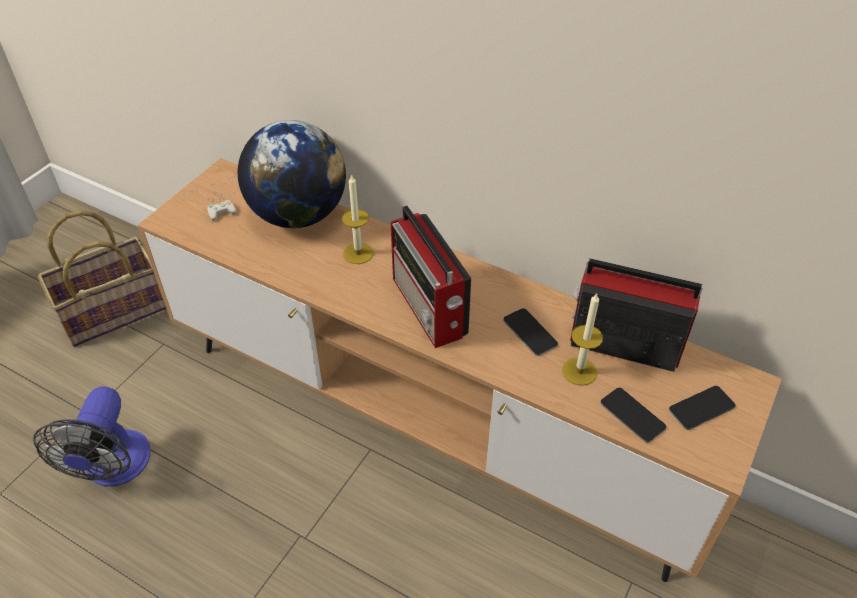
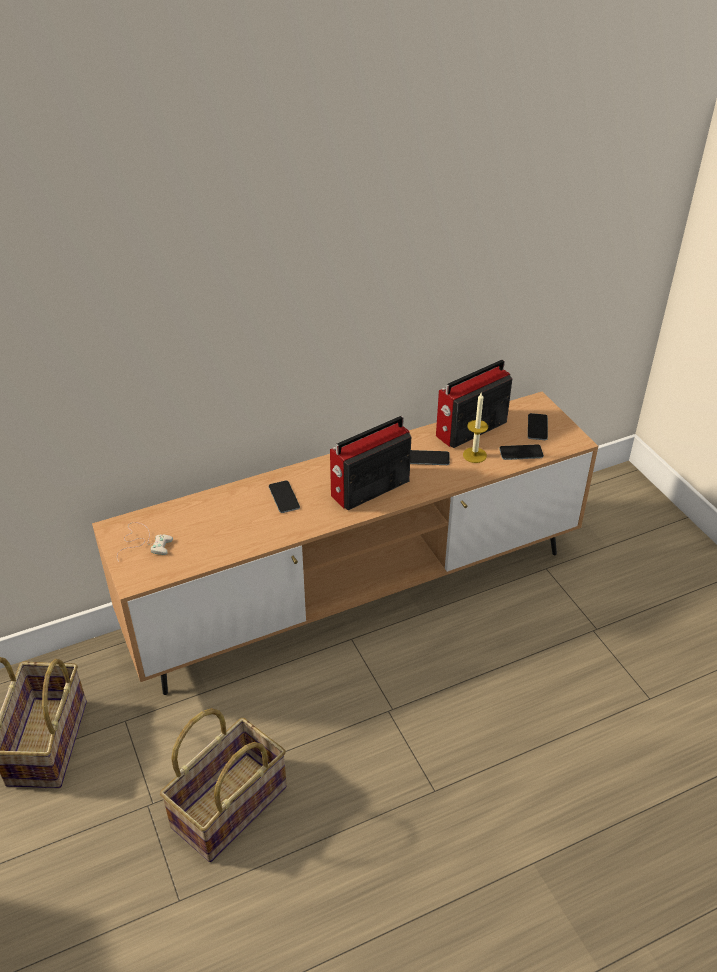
camera: 55 degrees left, 5 degrees down
(114, 469) = (228, 805): fan -> basket
(298, 215) = (211, 508): globe -> none
(358, 253) = (284, 497): candle -> phone
(429, 309) = (368, 489): radio -> radio turned 135 degrees clockwise

